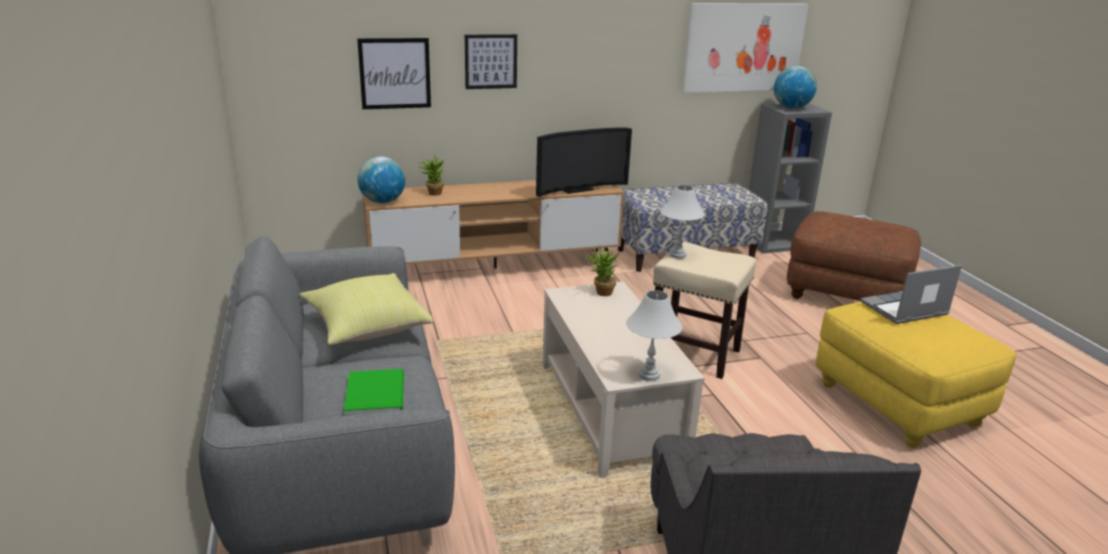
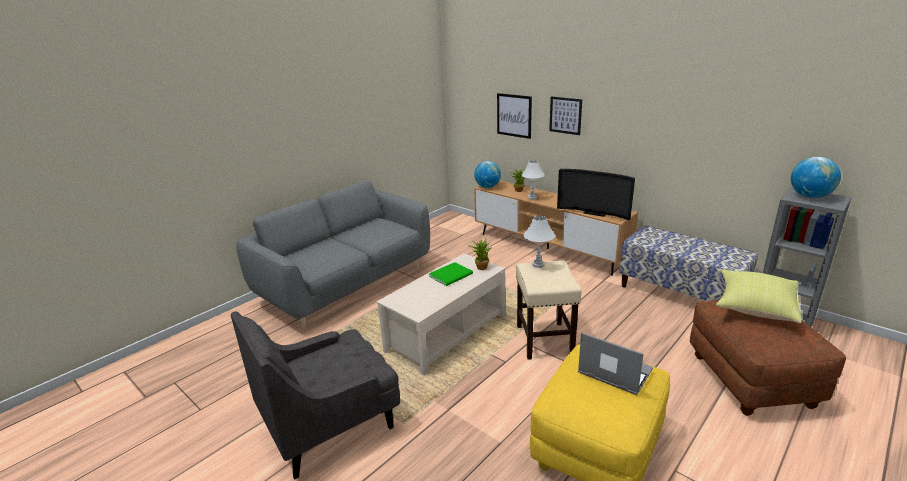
camera: 60 degrees right, 0 degrees up
(366, 327) = (370, 234): yellow pillow -> yellow pillow (754, 307)
(377, 393) = (319, 255): green book -> green book (452, 275)
(649, 375) = (403, 306): white table lamp -> white table lamp (532, 197)
(743, 47) = (777, 131): picture -> none

